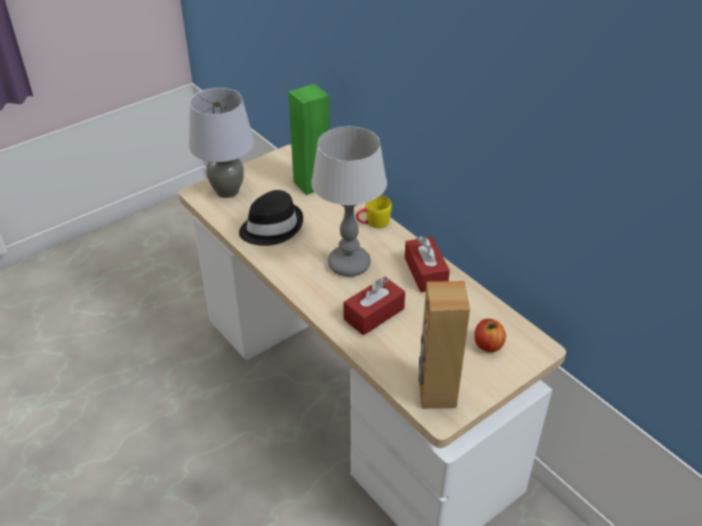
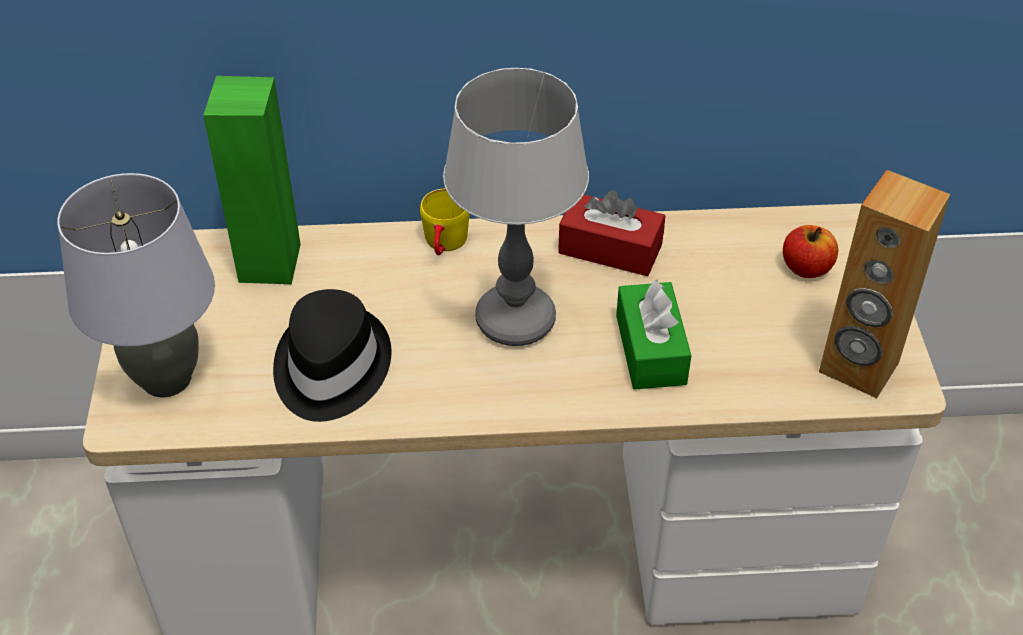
camera: 55 degrees left, 5 degrees up
(374, 314) = (650, 349): red tissue box -> green tissue box

